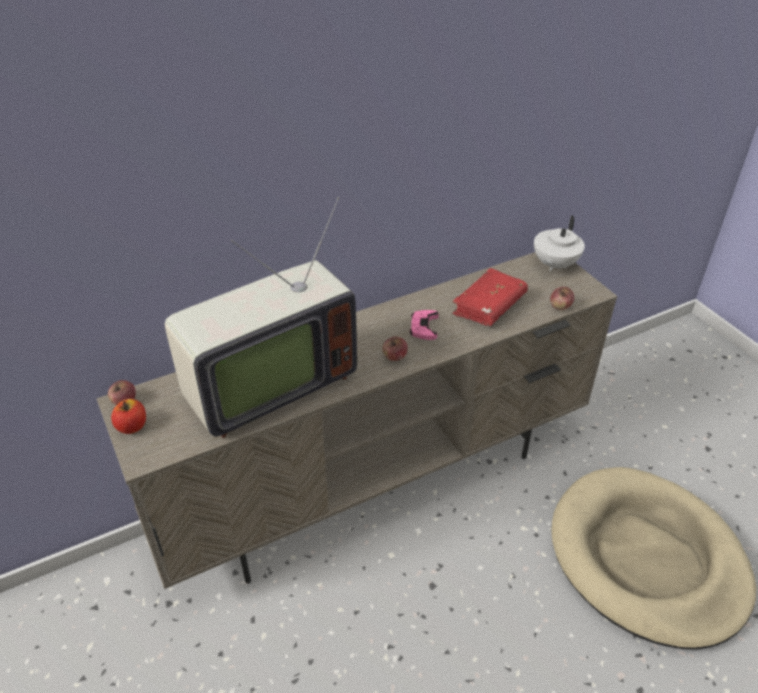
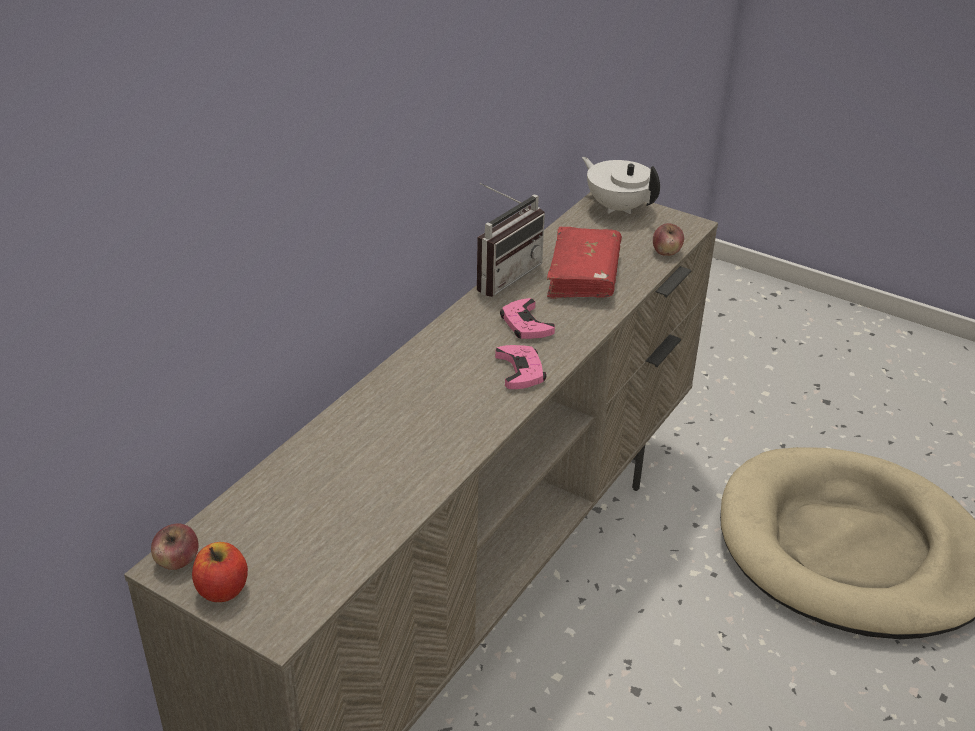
camera: 30 degrees left, 5 degrees down
(265, 385) = (377, 464): television -> none
(394, 357) = (520, 371): apple -> pink game controller
(437, 289) = (502, 274): none -> radio
(554, 264) = (618, 207): white teapot -> white teapot turned 135 degrees clockwise

